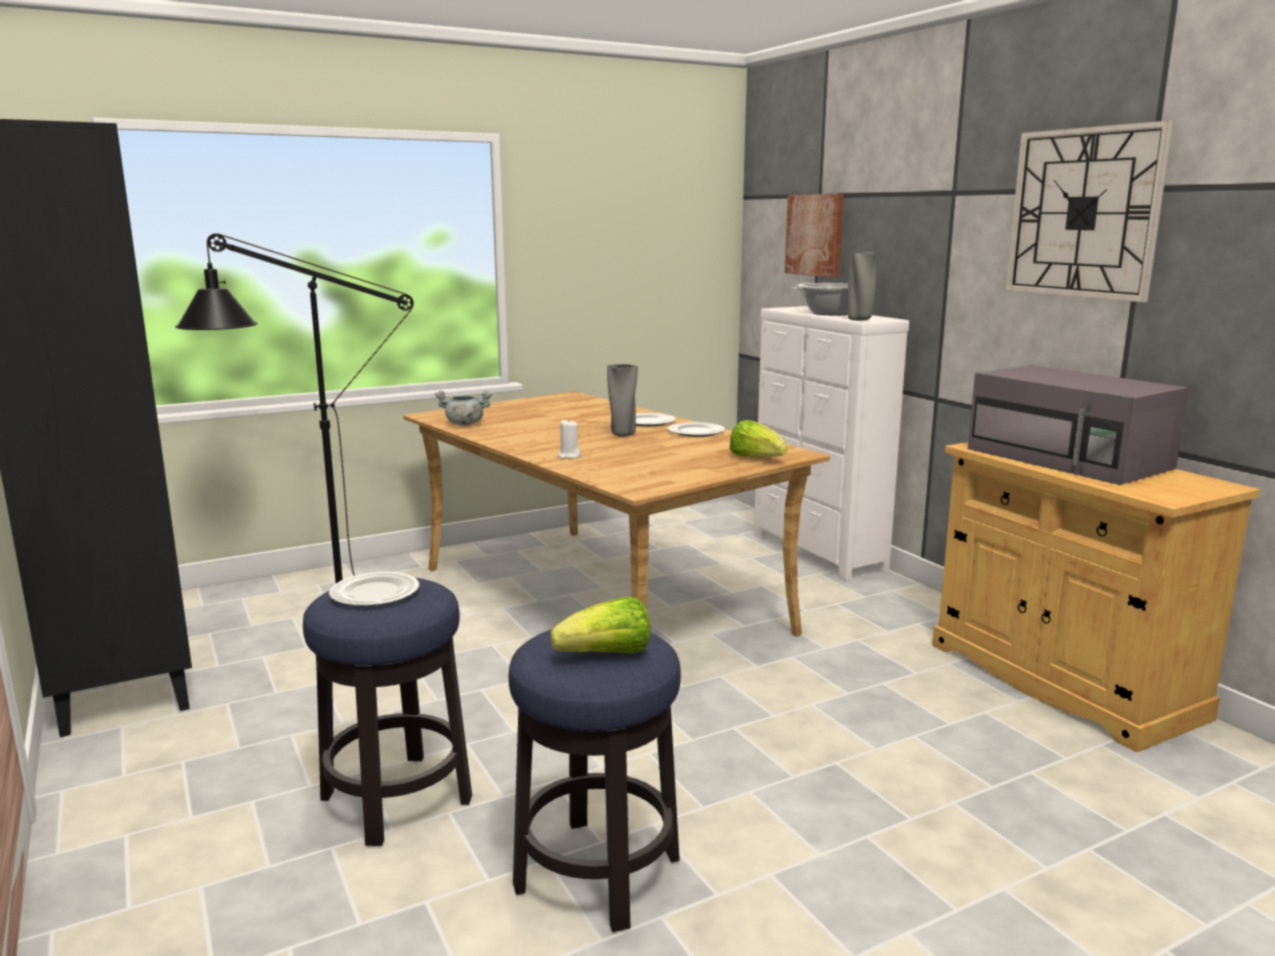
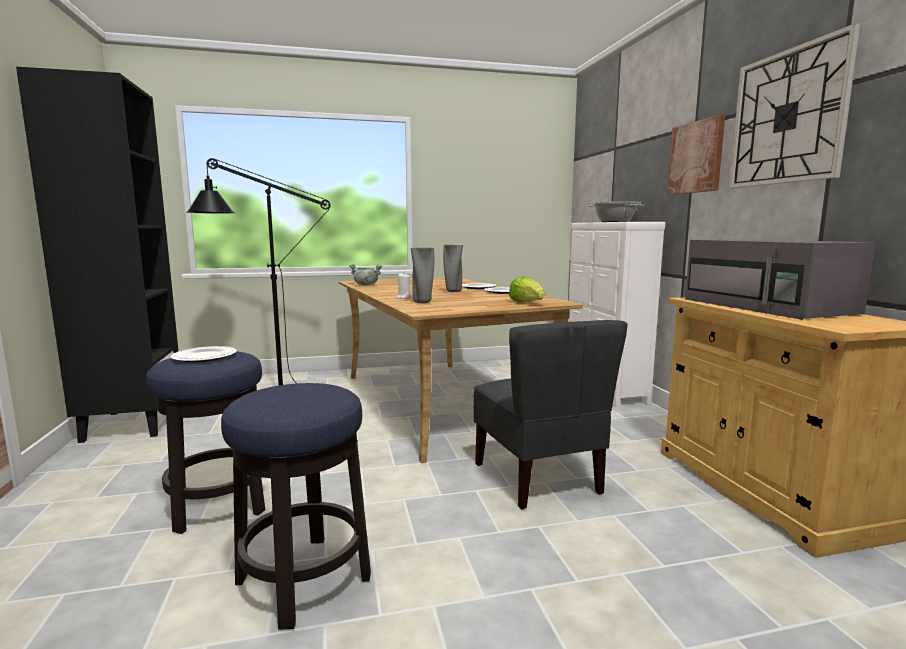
camera: 15 degrees right, 5 degrees down
(607, 655) = (296, 401): lettuce -> none
(802, 700) = (538, 478): none -> grey chair
(815, 235) = (611, 174): picture -> picture (696, 157)
(859, 320) = (627, 221): grey vase -> grey vase (422, 302)

